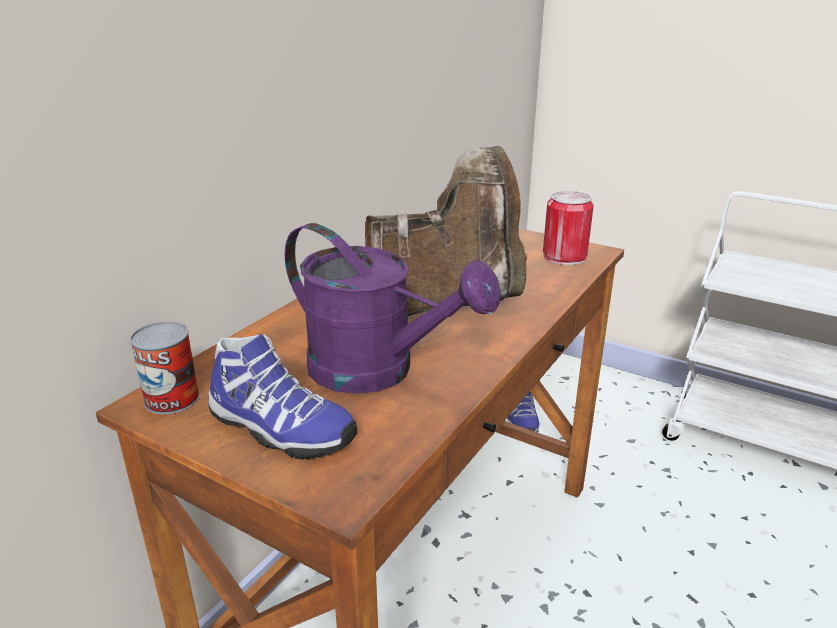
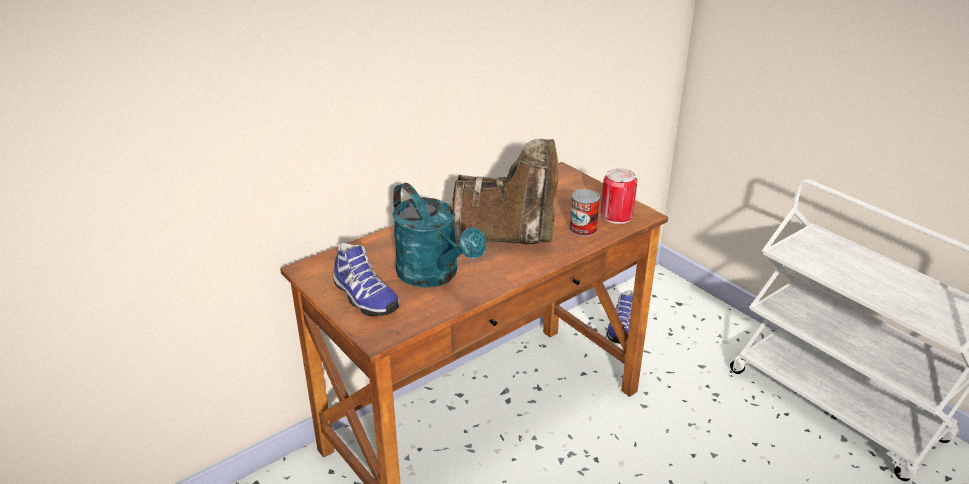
camera: 20 degrees right, 5 degrees up
(172, 398) = (319, 268): can -> can (583, 229)
(377, 371) = (434, 275): purple watering can -> turquoise watering can

